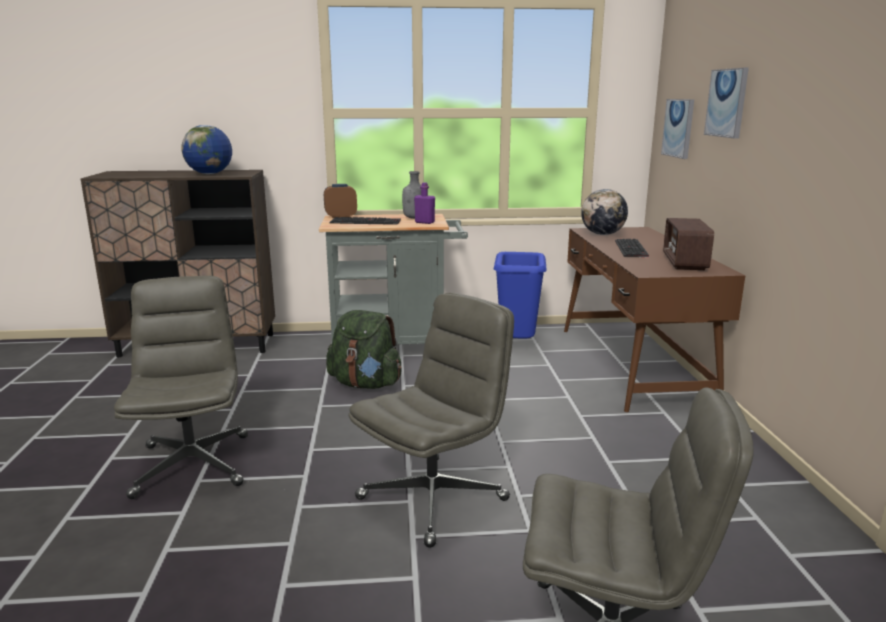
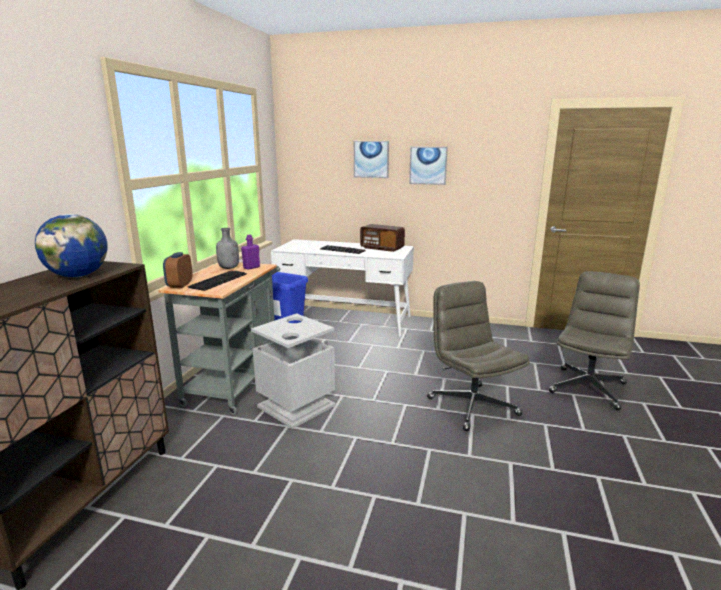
camera: 70 degrees left, 0 degrees up
(192, 464) = (389, 507): grey office chair -> none
(366, 384) = (296, 405): green backpack -> grey trash can
(602, 234) = (300, 248): globe -> none
(632, 364) = (344, 319): brown desk -> white desk
(678, 128) = (316, 174): picture -> picture (428, 165)

